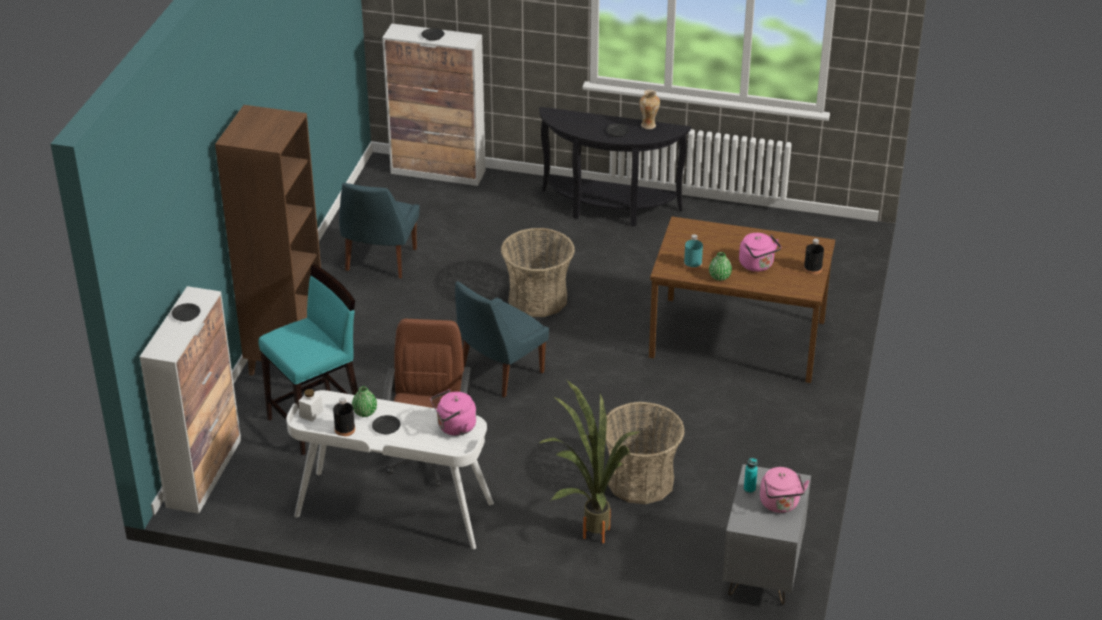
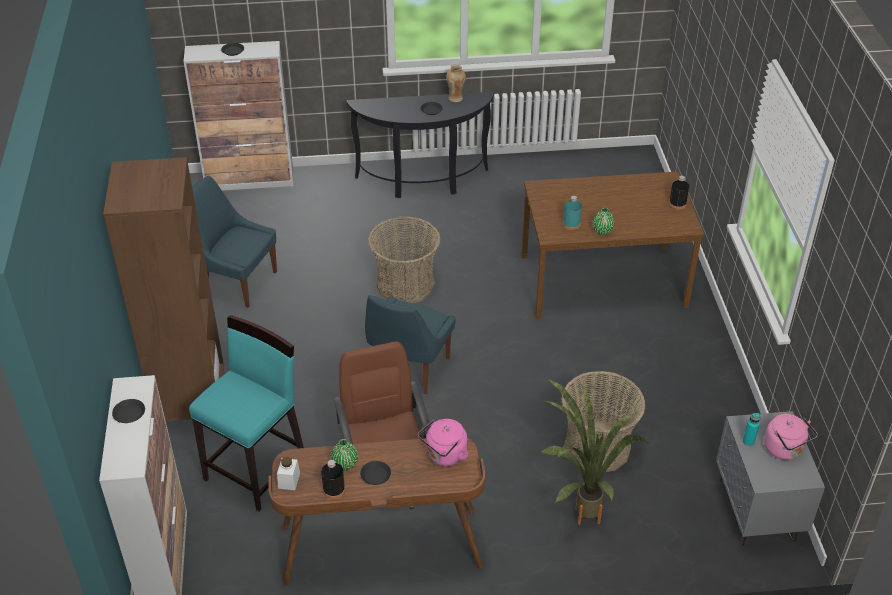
camera: 20 degrees left, 5 degrees up
(380, 261) = (237, 282): blue chair -> blue chair turned 120 degrees clockwise
(393, 510) = (381, 548): white desk -> brown desk
(758, 265) = (628, 211): pink kettle -> none

